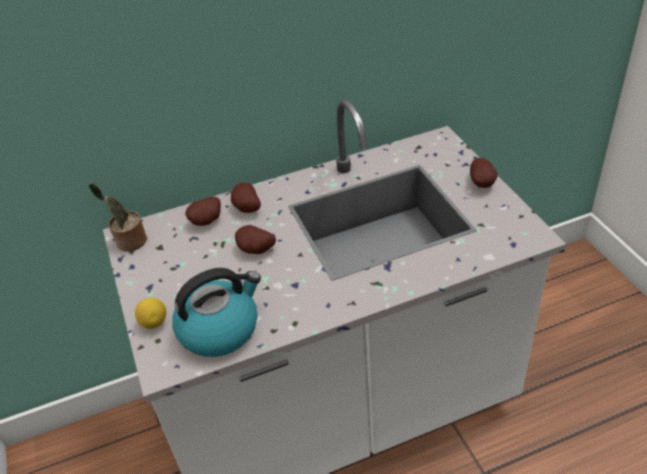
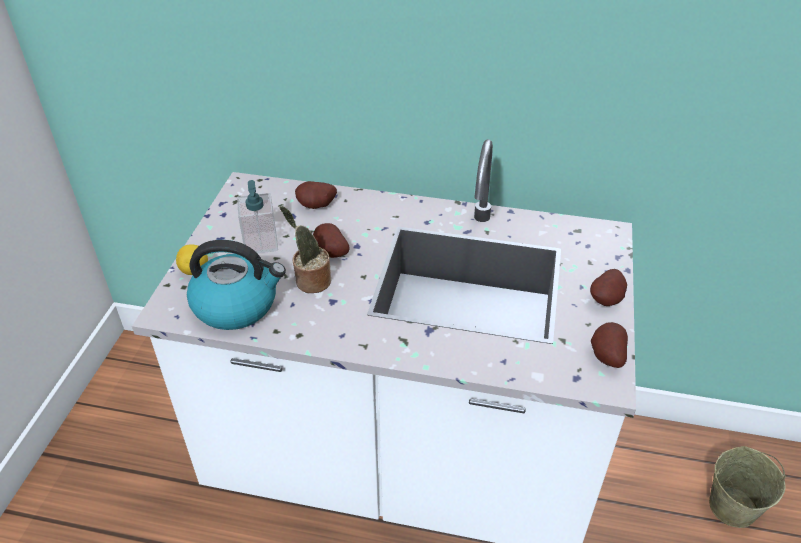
camera: 30 degrees right, 0 degrees up
(129, 242) = (241, 193): potted plant -> potted plant (310, 281)
(189, 272) = (261, 243): none -> soap dispenser
(246, 208) = (359, 211): potato -> potato (605, 356)
(573, 303) = (732, 506): none -> beige bucket

